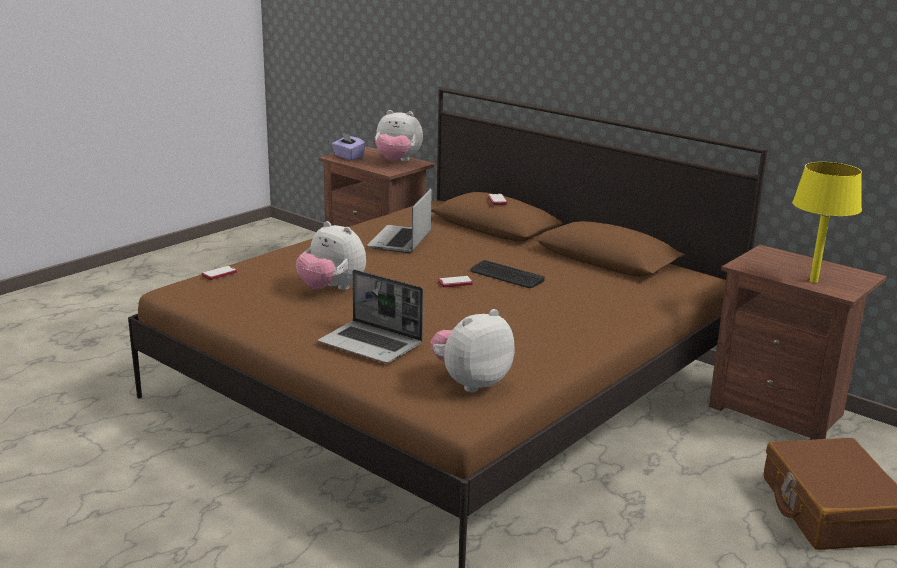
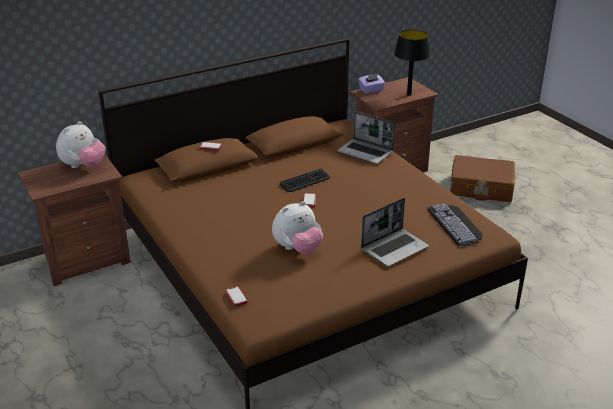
camera: 70 degrees left, 10 degrees up
(348, 157) = (46, 185): purple tissue box -> purple tissue box (371, 90)
(400, 241) = (215, 207): laptop -> laptop (366, 152)
(471, 382) = (456, 224): plush toy -> keyboard
(814, 281) = (409, 94): yellow table lamp -> black table lamp

